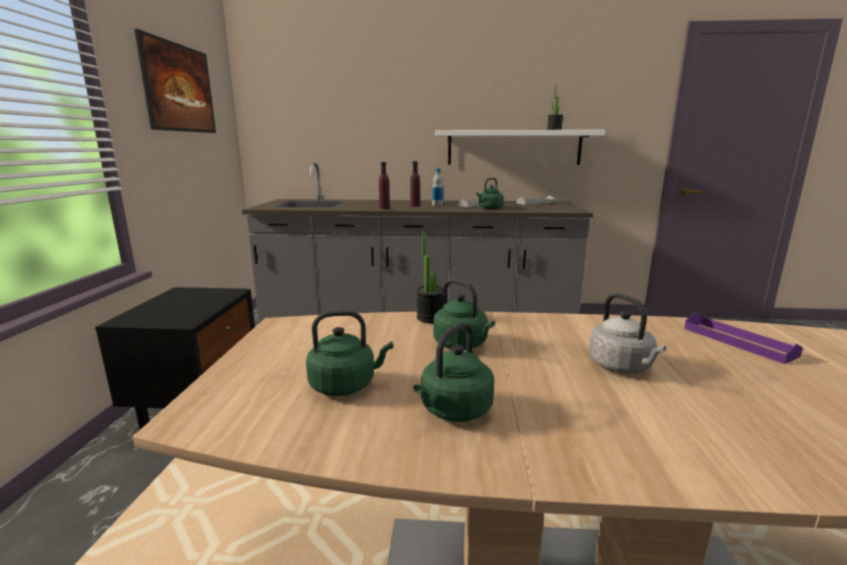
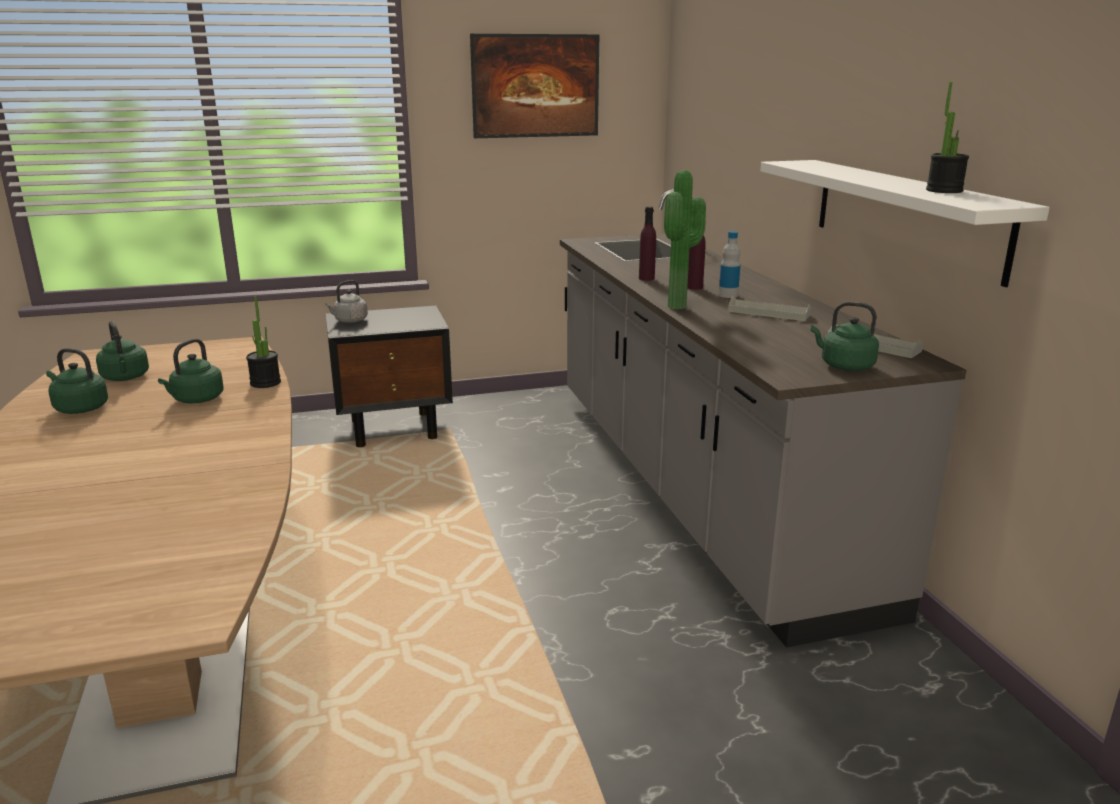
camera: 70 degrees right, 5 degrees up
(452, 209) = (680, 307): none -> potted plant
(489, 208) = (729, 323): green kettle -> green kettle (844, 366)
(622, 367) = (138, 457): grey kettle -> grey kettle (349, 321)
(738, 341) = (197, 517): purple tray -> none

